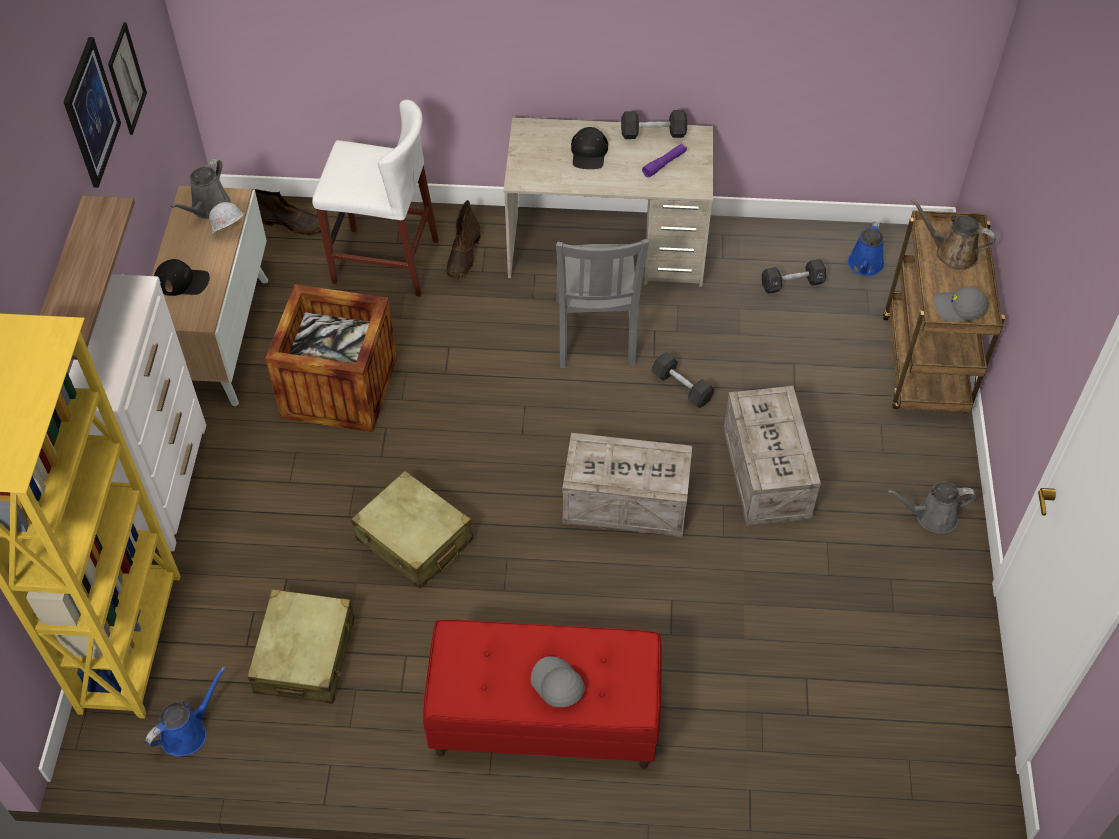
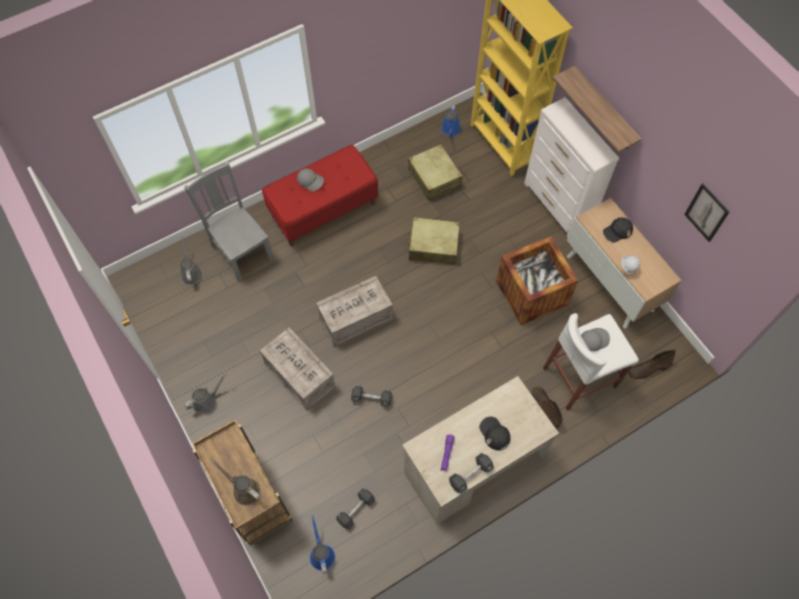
camera: 145 degrees right, 10 degrees up
(91, 113) = (675, 154): picture -> none
(209, 208) = (652, 276): grey watering can -> grey watering can (191, 273)
(595, 335) = (437, 402): grey chair -> grey chair (241, 250)
(951, 253) = (244, 489): brown watering can -> brown watering can turned 135 degrees counterclockwise
(959, 309) = (222, 449): grey cap -> grey cap (593, 340)

